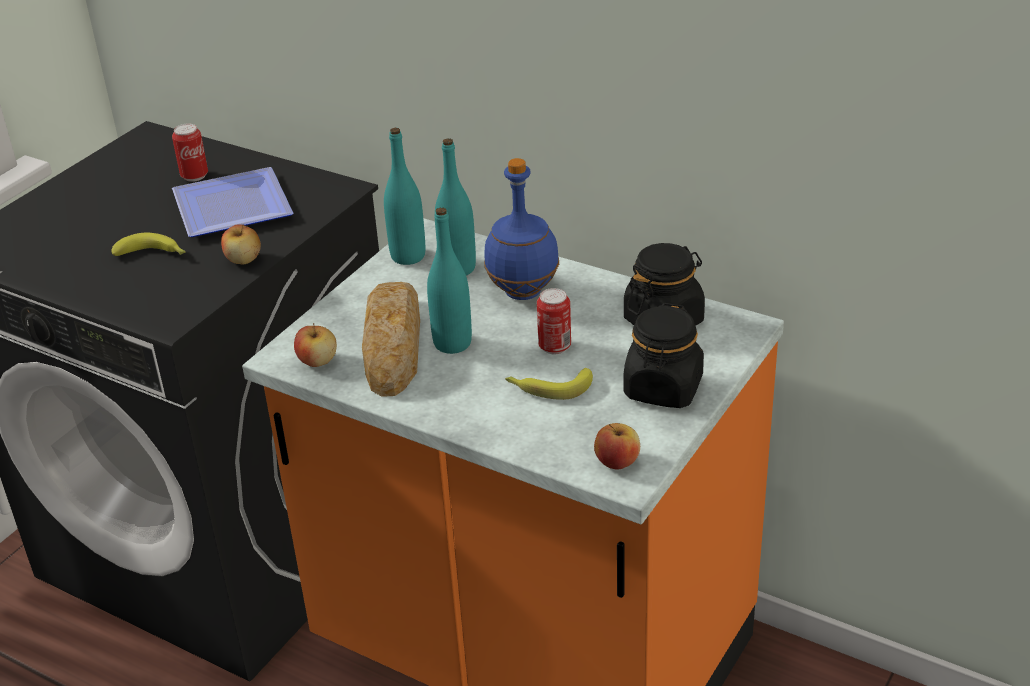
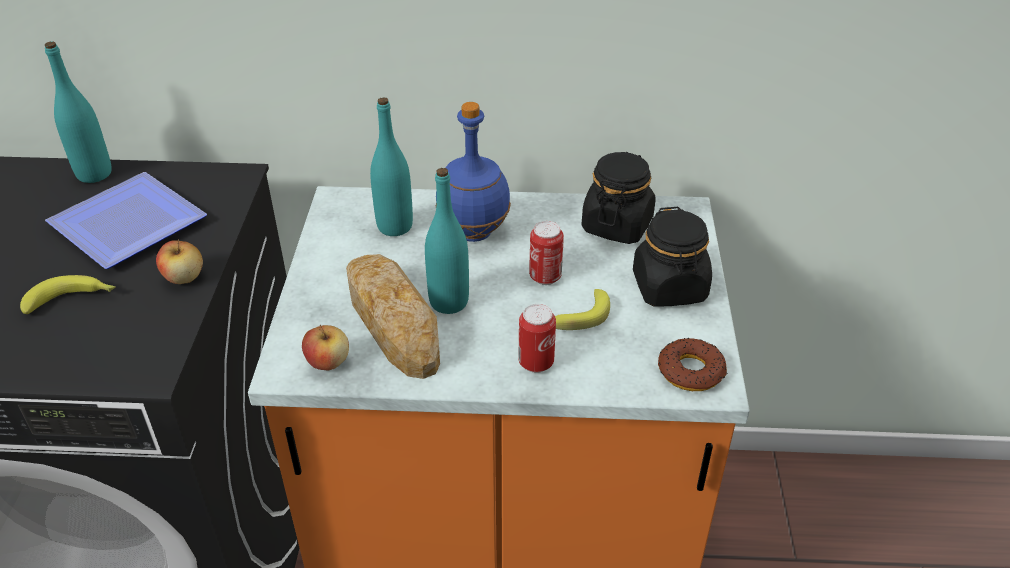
camera: 30 degrees left, 5 degrees up
(194, 176) = (58, 201): can -> can (536, 363)
(408, 256) = (337, 227): turquoise bottle -> turquoise bottle (94, 174)
(617, 462) = (691, 371): apple -> donut

